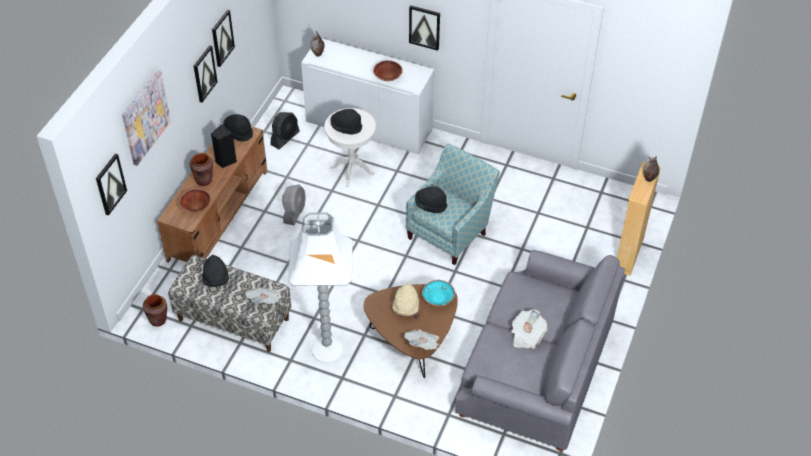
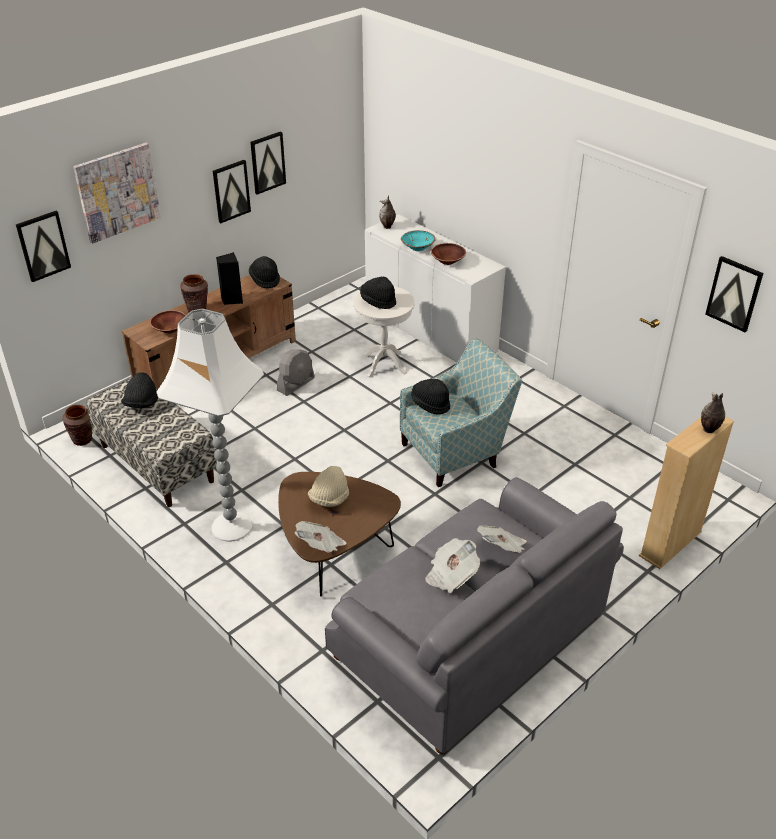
camera: 25 degrees right, 10 degrees down
(265, 301) = (174, 440): newspaper -> newspaper (502, 548)
(285, 138) = (335, 318): black fan -> none
(424, 27) = (501, 207): picture -> picture (734, 293)
(438, 299) = (374, 502): turquoise bowl -> turquoise bowl (418, 248)

